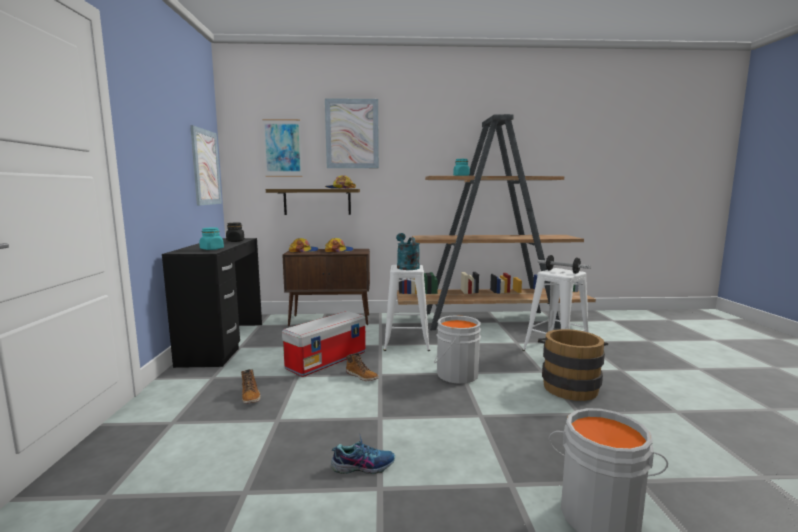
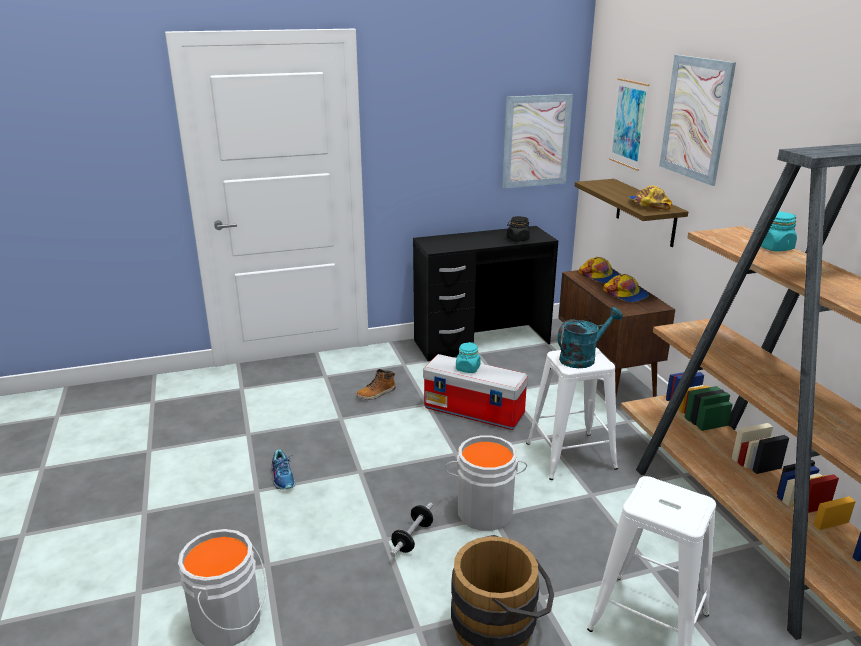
camera: 75 degrees right, 15 degrees up
(212, 249) = (452, 245): turquoise jar -> turquoise jar (468, 368)
(362, 376) = (445, 442): boot -> none
(562, 272) = (670, 503): dumbbell -> dumbbell (412, 538)

